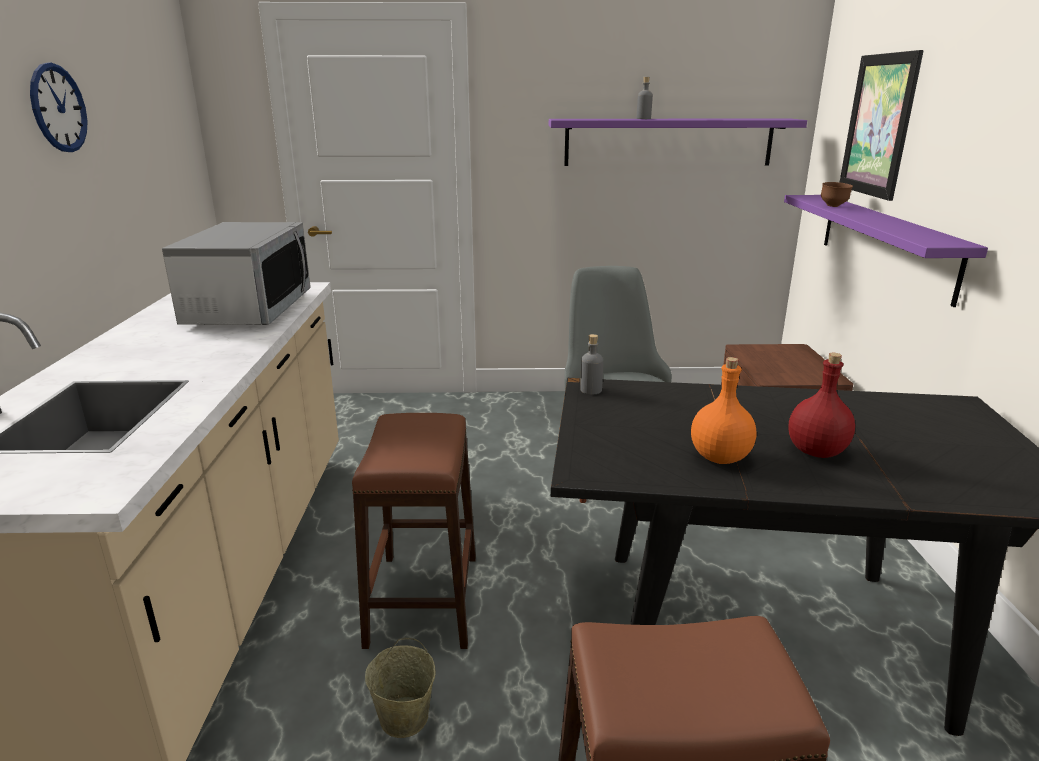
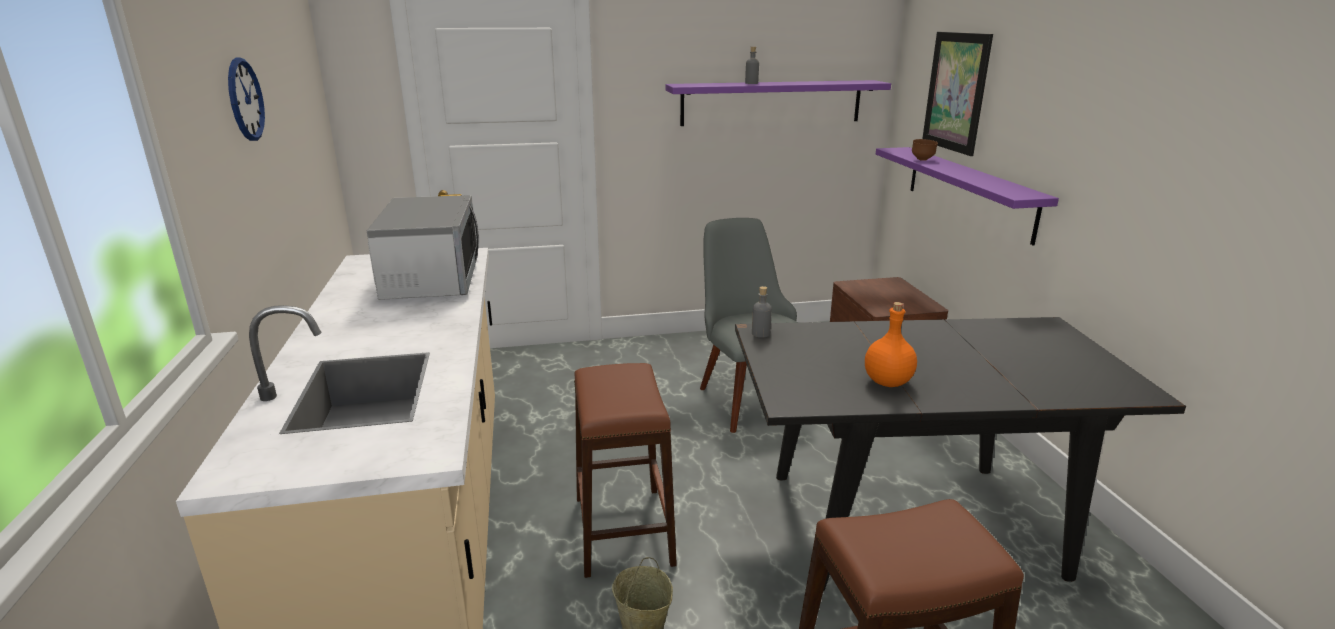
camera: 10 degrees left, 0 degrees up
(817, 452) = (958, 371): red bottle -> none

